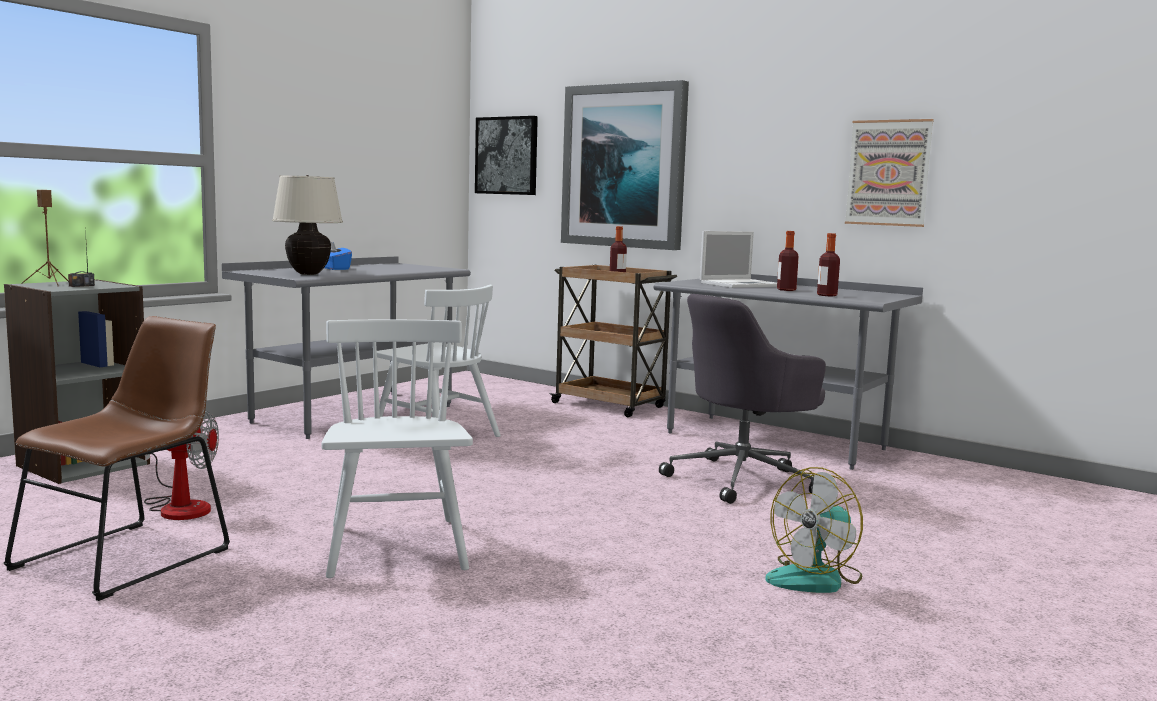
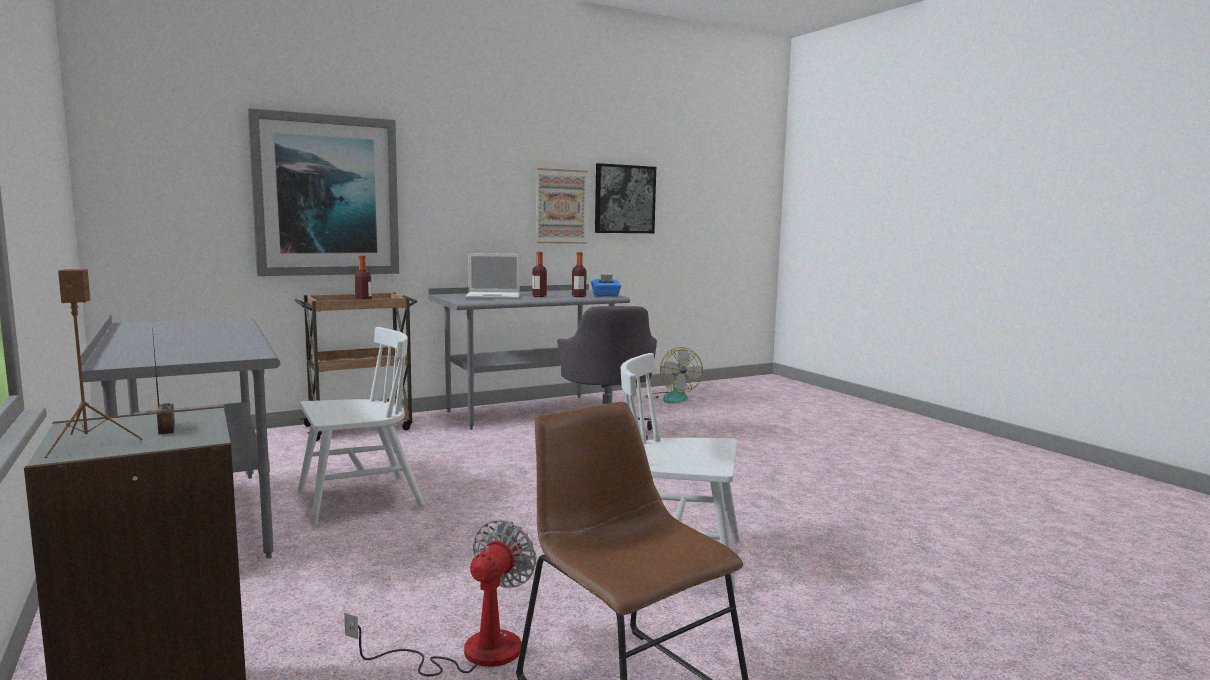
camera: 65 degrees left, 0 degrees up
(309, 274) = (209, 350): beige table lamp -> none
(335, 269) = (156, 340): blue tissue box -> blue tissue box (606, 296)
(507, 155) = (148, 179): picture -> picture (624, 199)
(741, 284) = (494, 296): laptop -> laptop turned 90 degrees clockwise
(816, 578) = (788, 462): fan -> fan (672, 398)

